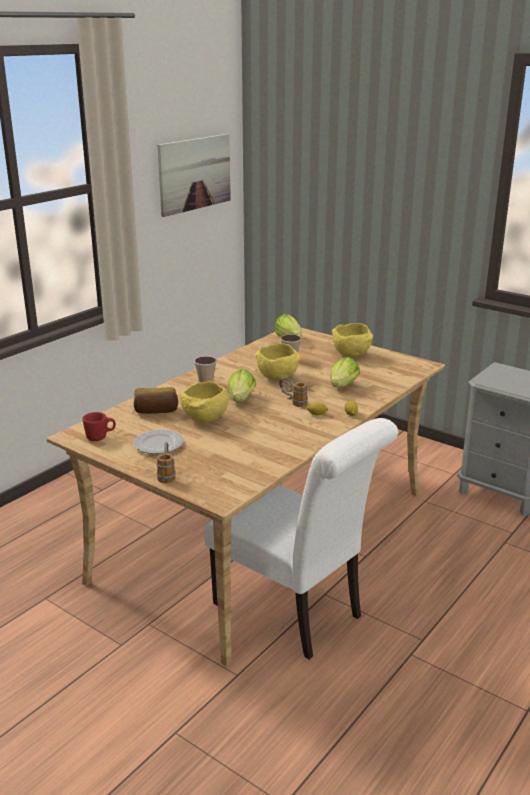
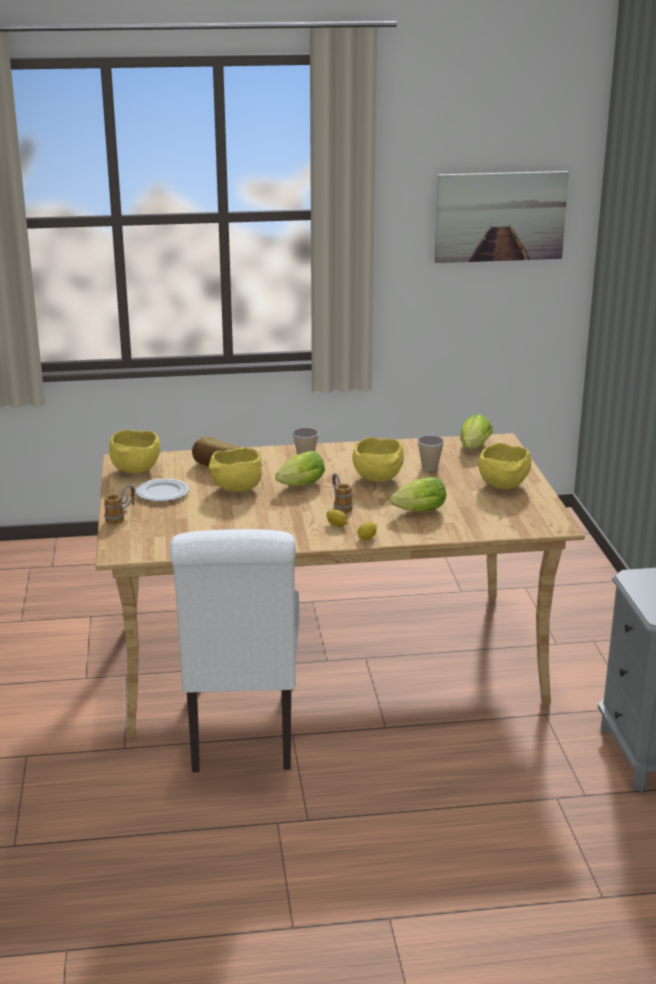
camera: 45 degrees right, 0 degrees up
(100, 437) = (136, 470): red mug -> yellow bowl

